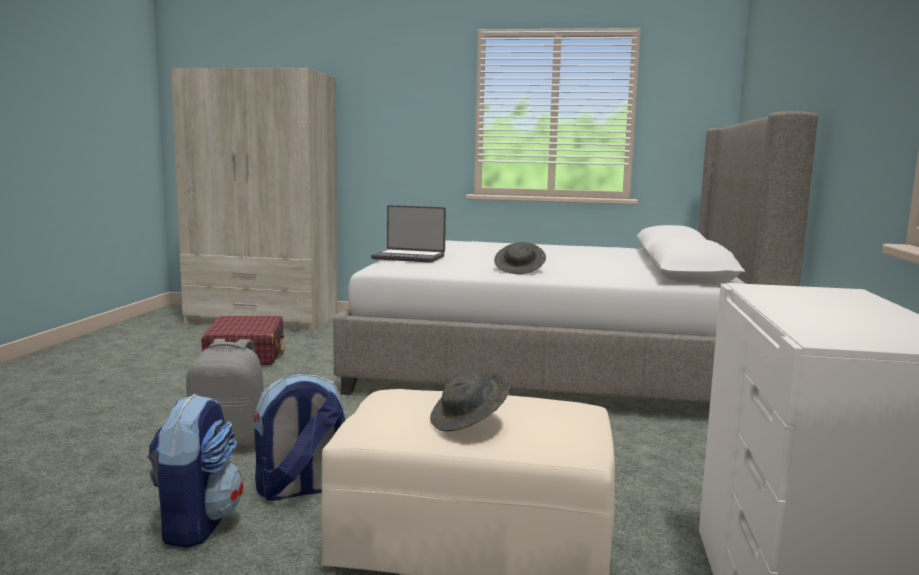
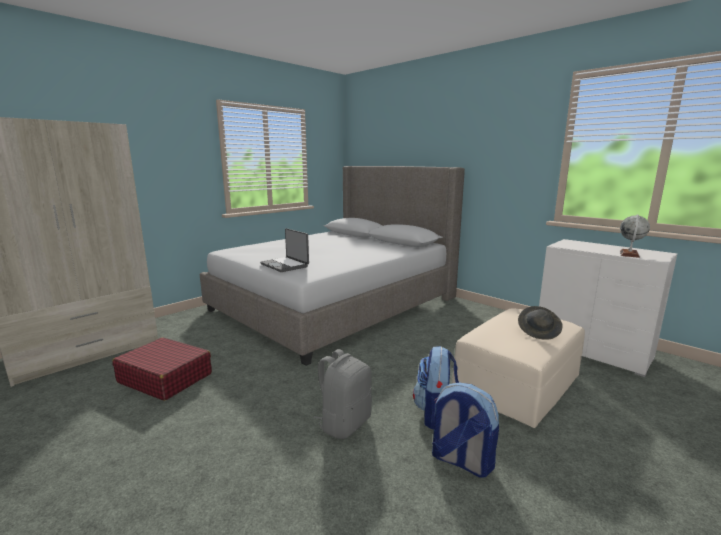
camera: 55 degrees left, 5 degrees up
(409, 257) = (285, 265): laptop -> laptop turned 90 degrees clockwise
(520, 270) = (359, 258): grey hat -> none
(816, 322) = (629, 254): none -> globe

